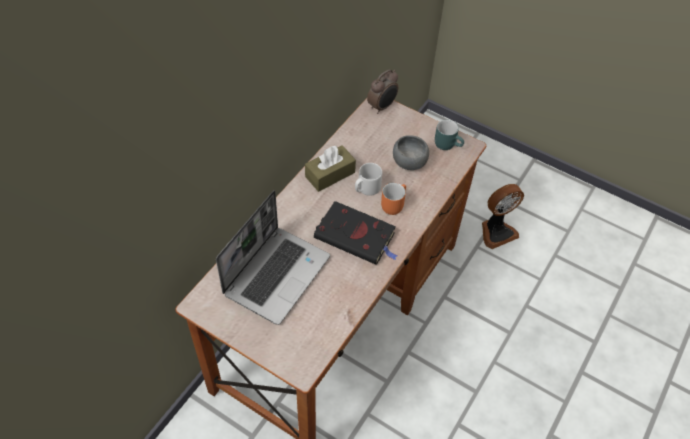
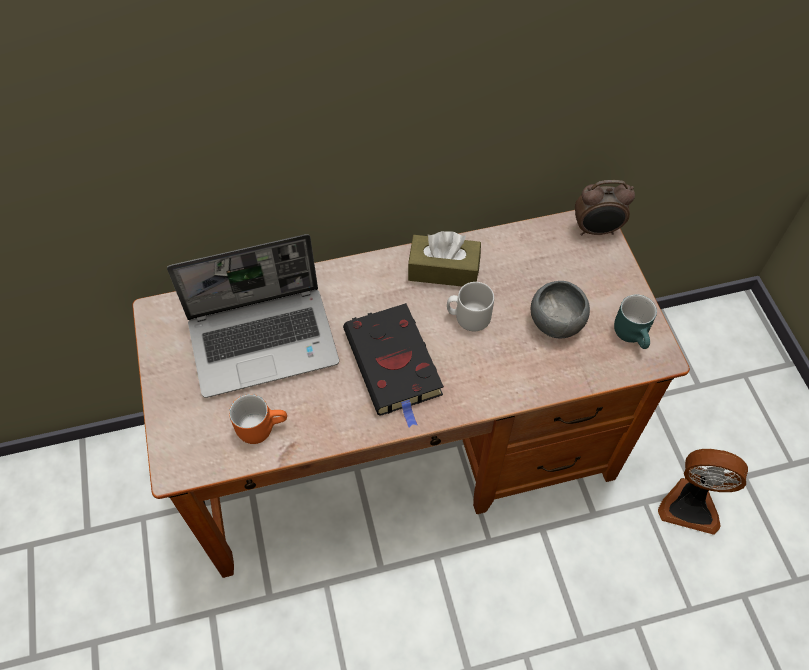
camera: 45 degrees right, 5 degrees up
(392, 204) = (479, 358): orange mug -> orange mug (261, 426)

